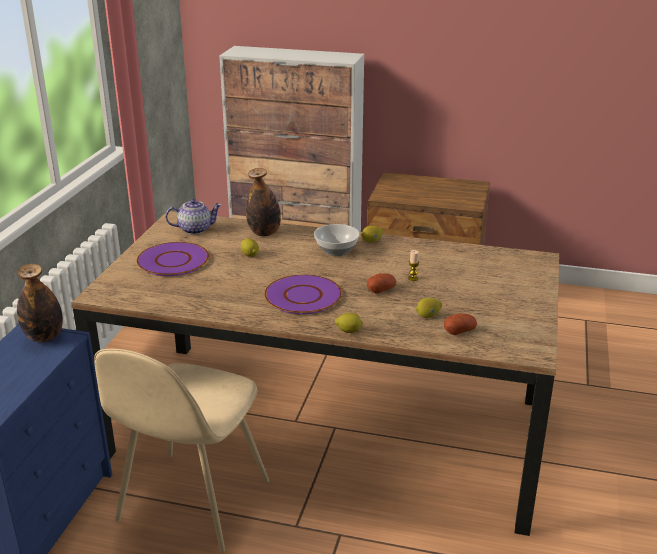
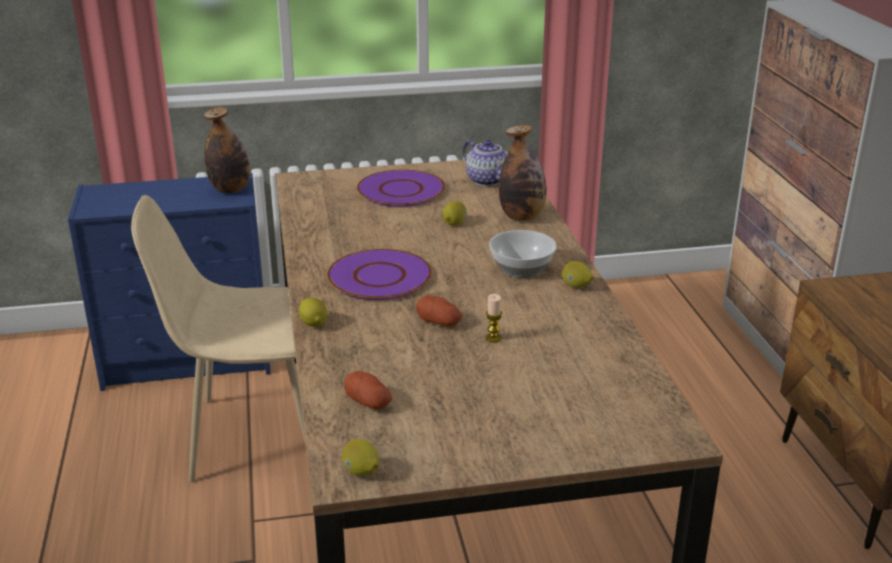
camera: 65 degrees right, 0 degrees up
(428, 316) = (393, 370): lemon -> lemon (361, 472)

